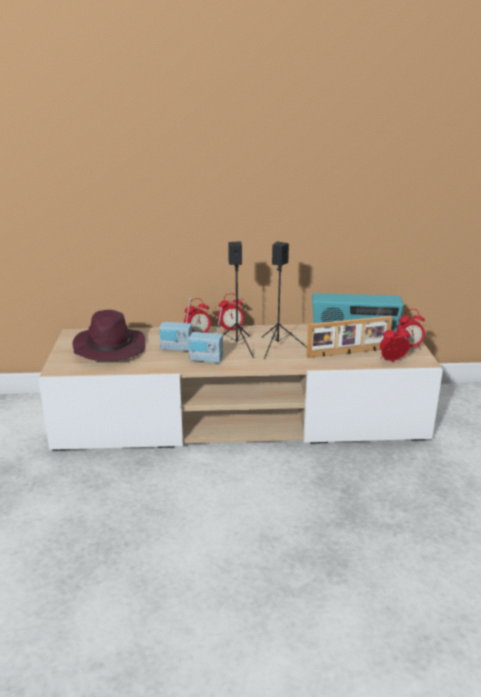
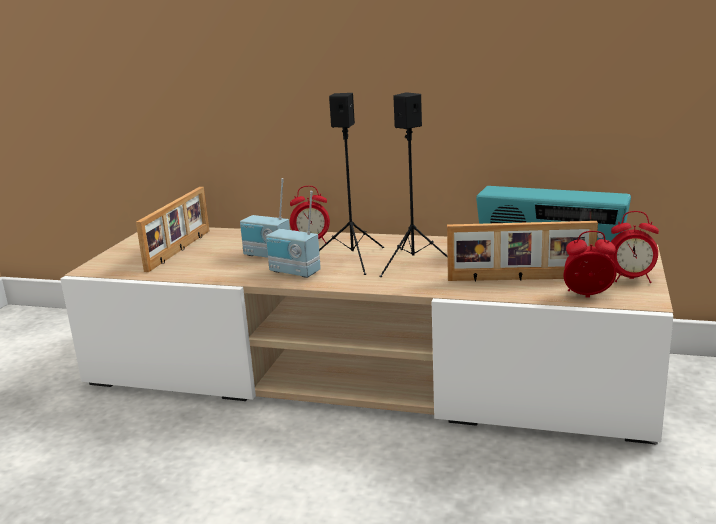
camera: 20 degrees right, 5 degrees down
(109, 348) = (180, 250): purple hat -> picture frame
(231, 330) = (364, 239): alarm clock -> none

